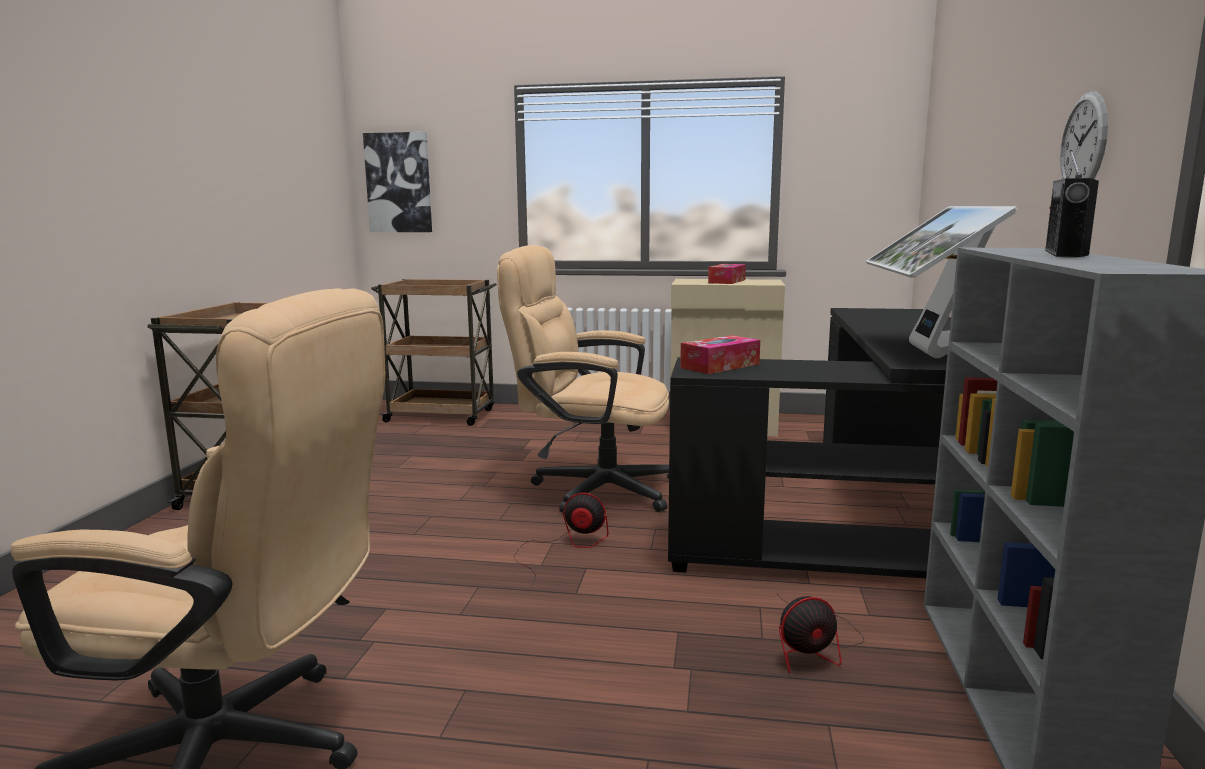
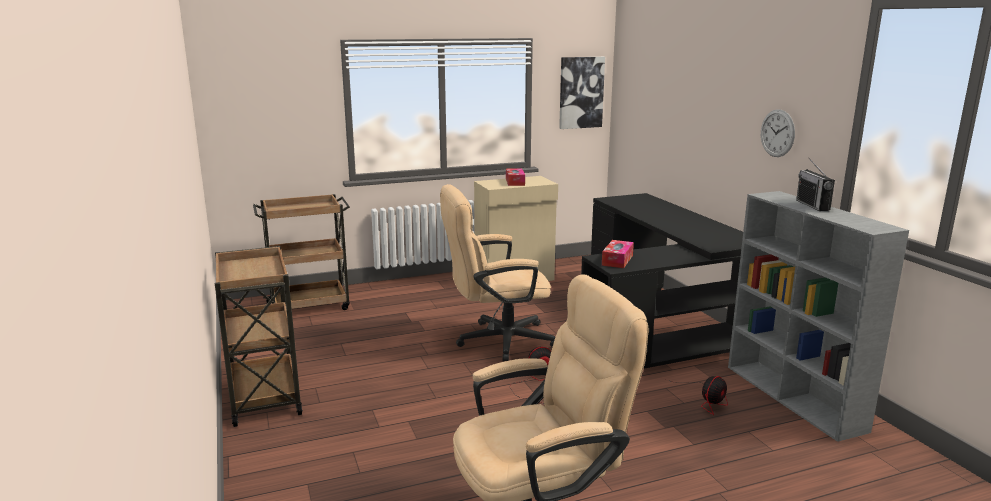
camera: 30 degrees left, 5 degrees up
(399, 183) = (241, 119): picture -> picture (581, 92)
(926, 351) = (704, 236): monitor -> none

